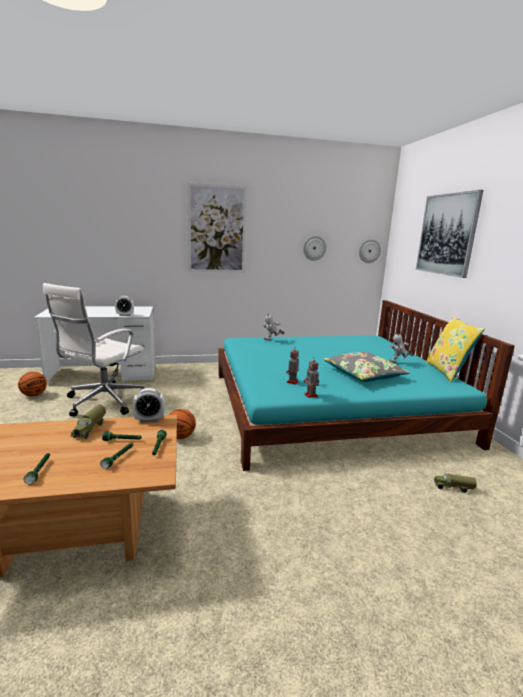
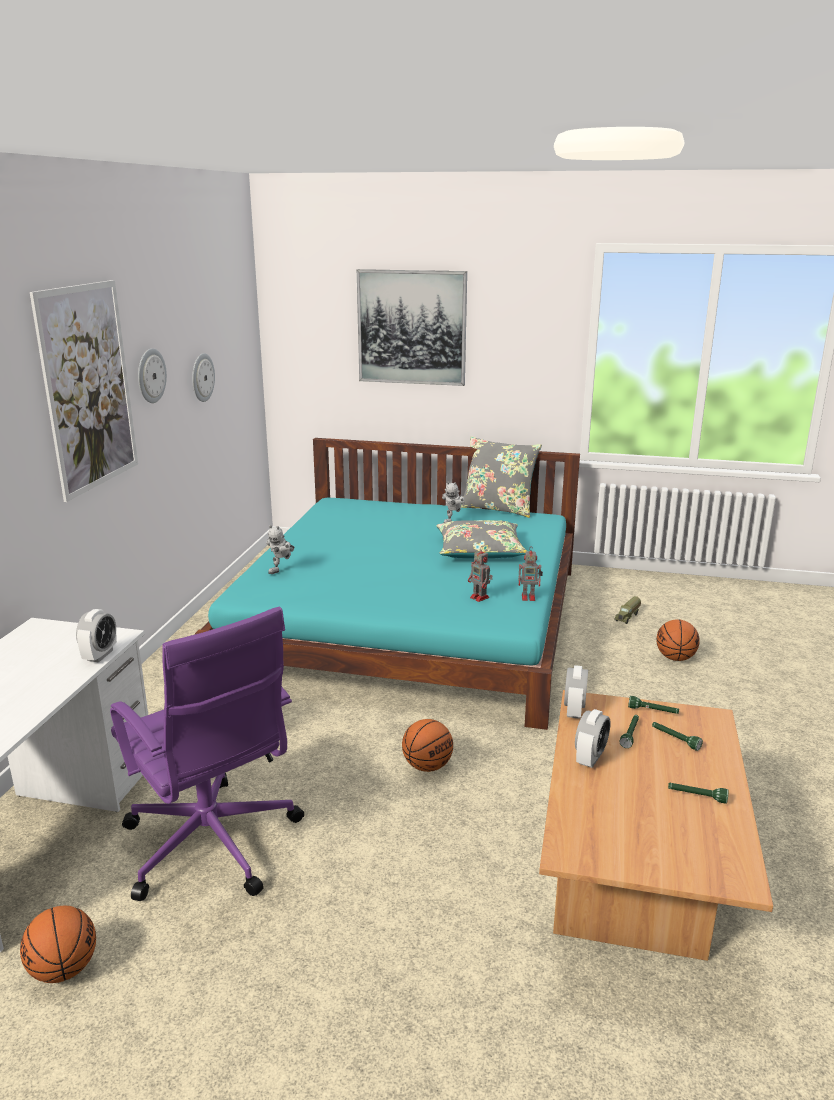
camera: 65 degrees left, 5 degrees up
(90, 429) = (590, 758): toy truck -> alarm clock
(103, 402) = (212, 846): white office chair -> purple office chair
(369, 251) = (249, 360): wall clock -> wall clock (150, 375)
(411, 525) = (675, 658): none -> basketball
(447, 372) = (498, 508): yellow pillow -> grey pillow

